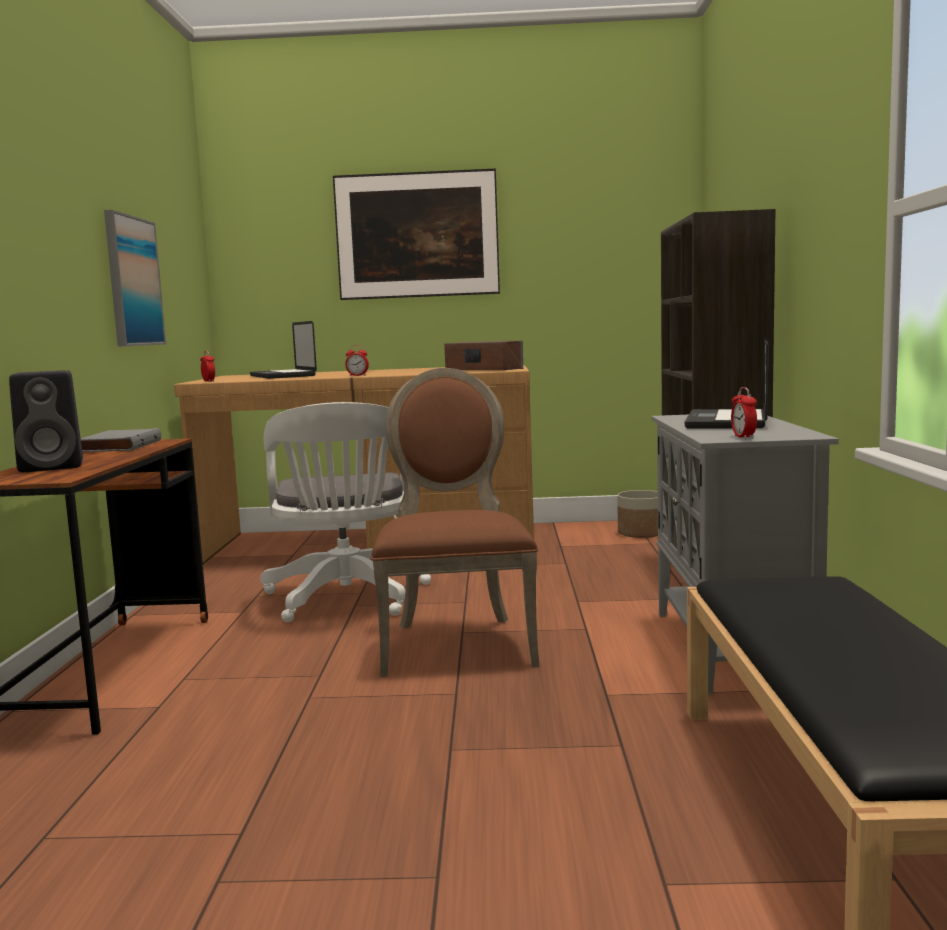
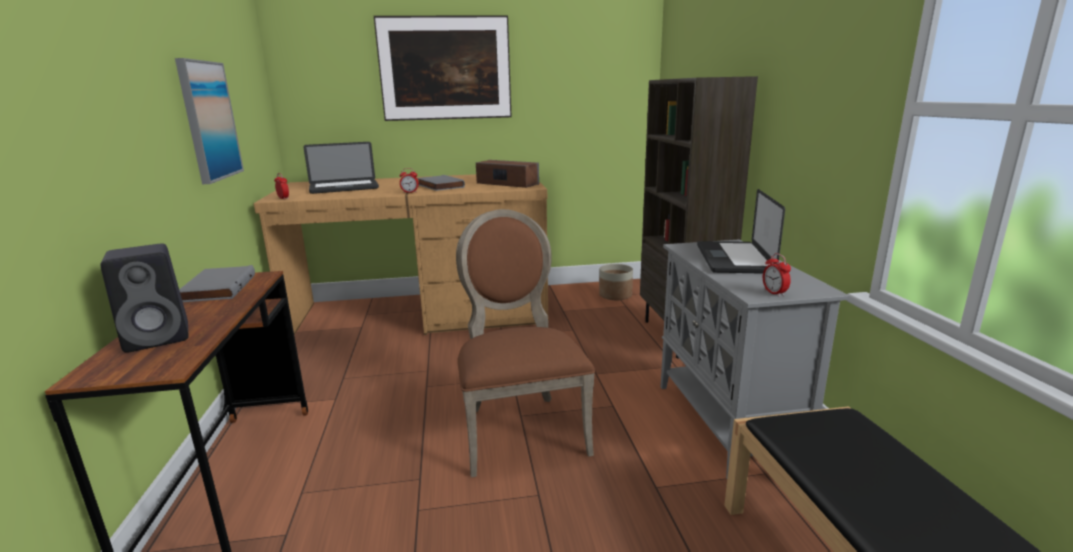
camera: 10 degrees left, 10 degrees up
(282, 376) = (344, 188): laptop -> laptop turned 75 degrees counterclockwise
(346, 599) = (418, 380): white office chair -> none
(397, 372) = (439, 186): none -> grey book

